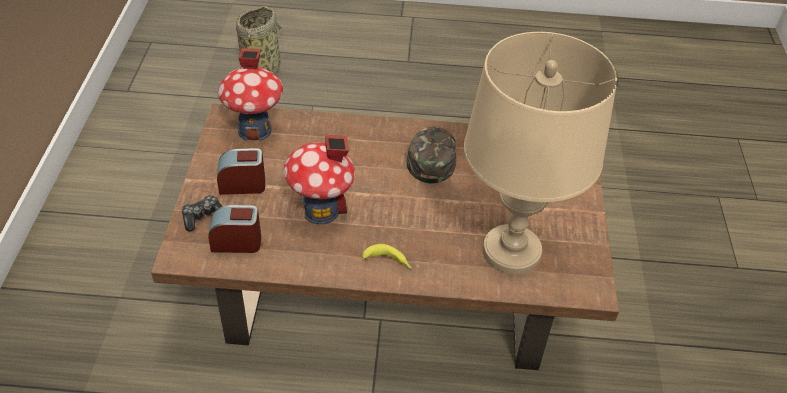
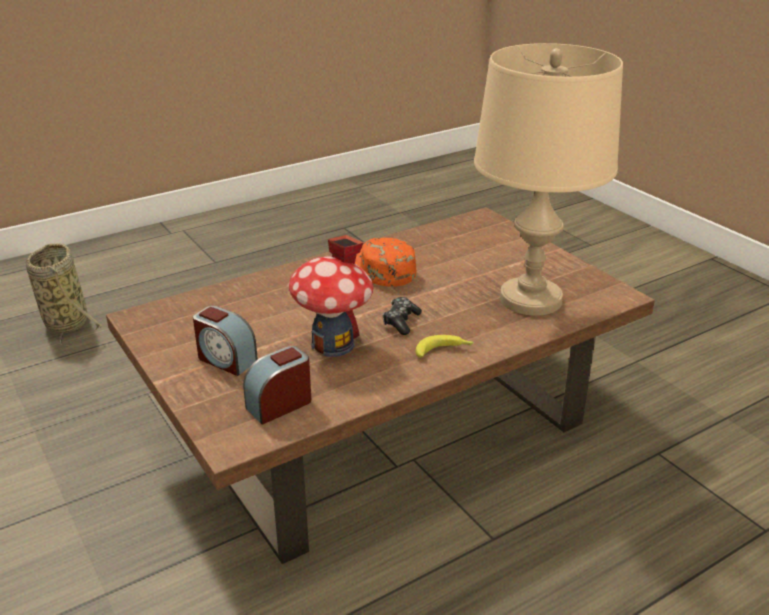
camera: 35 degrees left, 15 degrees down
(202, 217) = (215, 402): game controller -> game controller (401, 322)
(242, 185) = (226, 360): alarm clock -> alarm clock turned 105 degrees counterclockwise
(255, 130) = (183, 315): toy house -> none
(431, 156) = (380, 268): green cap -> orange cap

